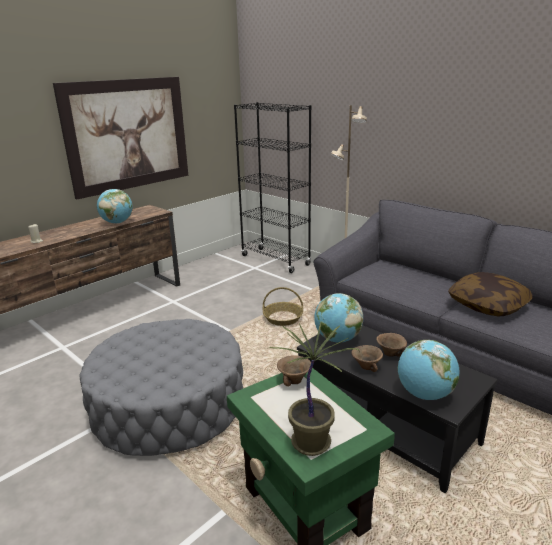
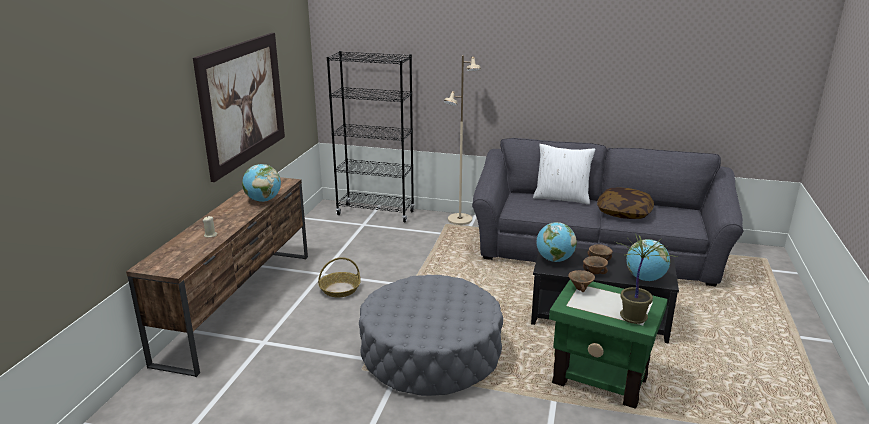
camera: 30 degrees left, 0 degrees up
(283, 318) = (444, 263): basket -> basket (340, 289)
(427, 274) = (562, 198): none -> white pillow

